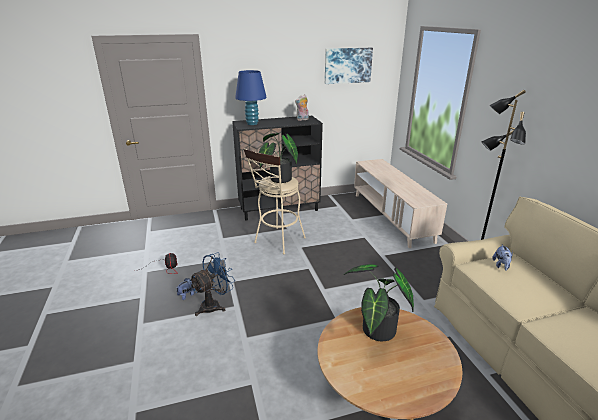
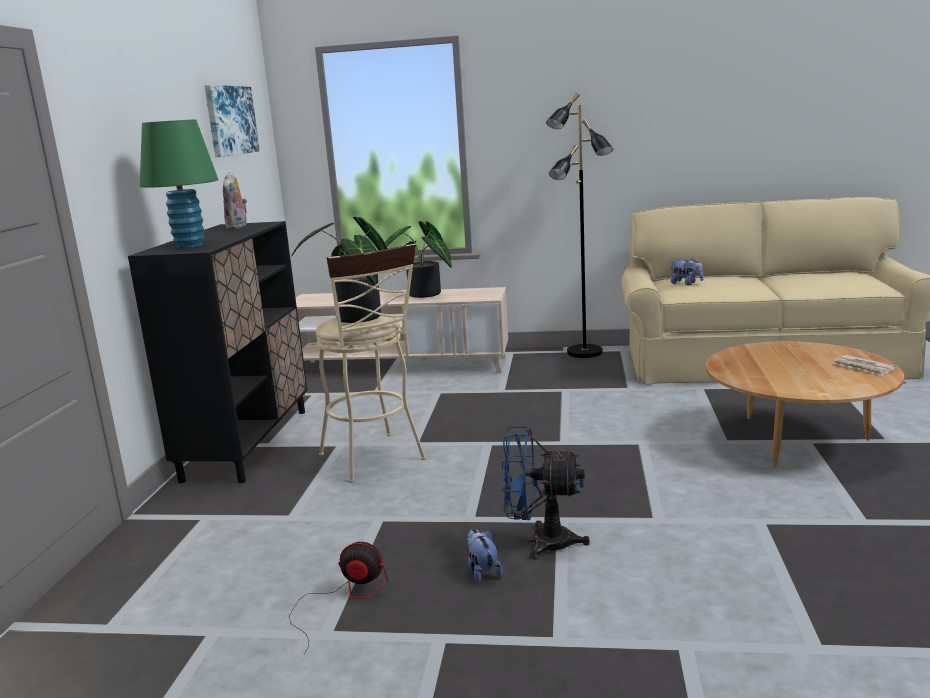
camera: 65 degrees left, 10 degrees down
(214, 305) = (541, 542): blue fan -> blue fan turned 60 degrees counterclockwise
(252, 123) = (189, 246): blue table lamp -> green table lamp
(375, 331) = (762, 366): potted plant -> potted plant (425, 295)
(401, 389) = (863, 368): none -> newspaper

